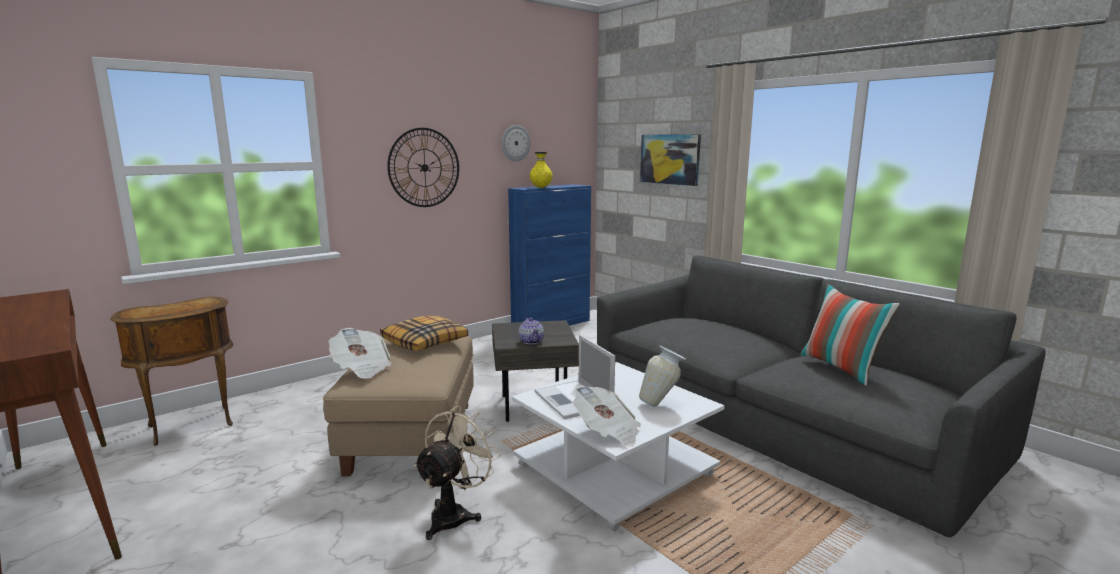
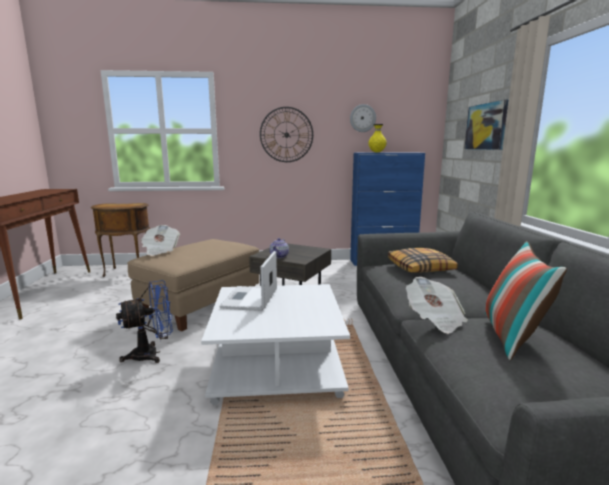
camera: 35 degrees right, 0 degrees up
(425, 342) = (218, 244): pillow -> pillow (420, 268)
(455, 514) = (152, 354): beige fan -> blue fan
(607, 432) = (227, 324): newspaper -> newspaper (434, 319)
(661, 403) = (302, 318): vase -> none

